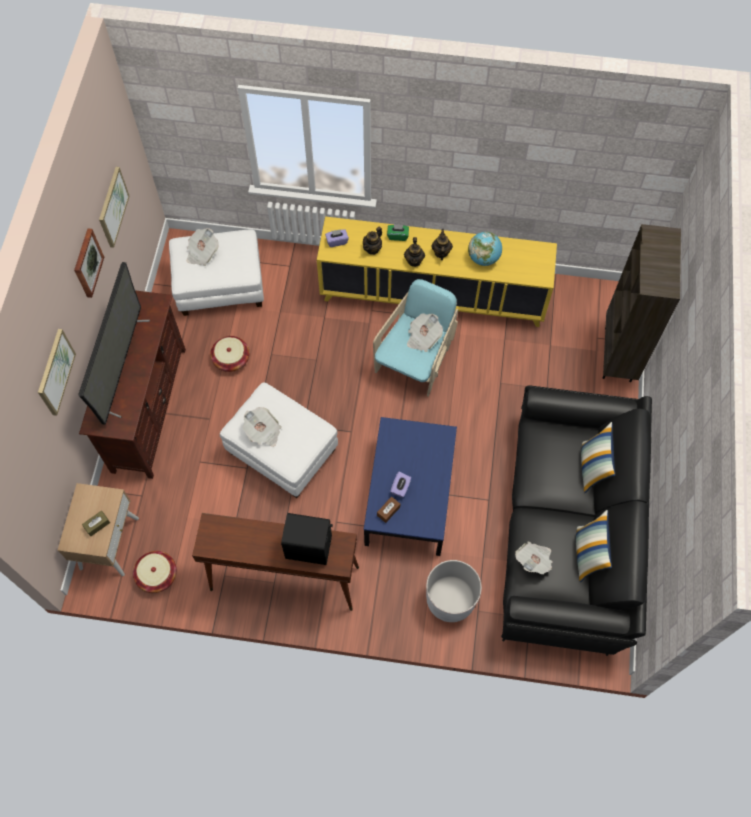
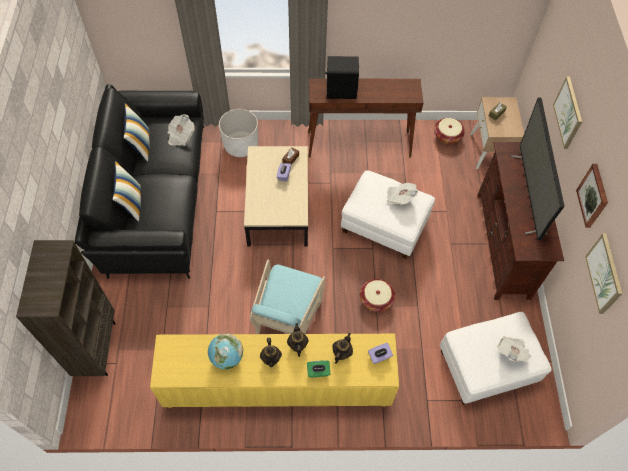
camera: 170 degrees right, 5 degrees down
(231, 359) = (451, 296): basket -> basket (376, 299)
(410, 495) = (277, 207): blue coffee table -> beige coffee table
(423, 337) = (281, 299): newspaper -> none

